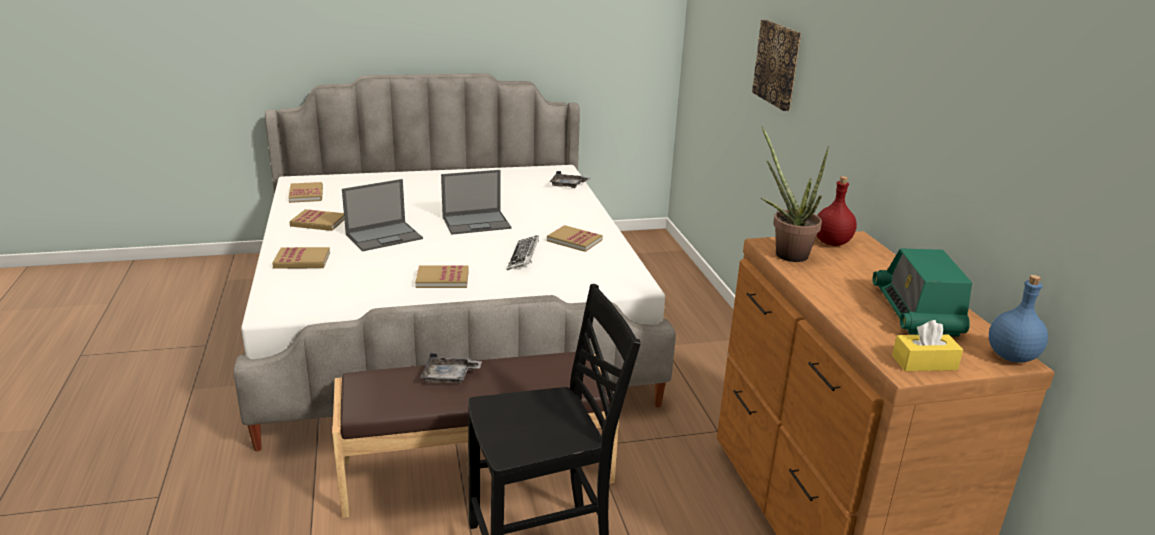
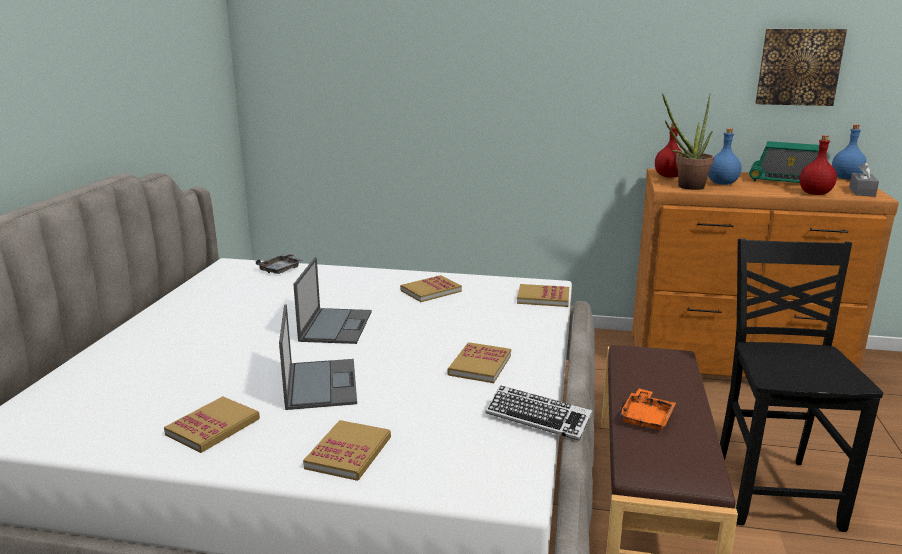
camera: 65 degrees left, 5 degrees down
(306, 194) = (75, 427): book -> book (543, 298)
(449, 377) = (646, 417): grey tray -> orange tray
(523, 257) = (452, 318): keyboard -> keyboard (538, 418)
(778, 64) = (465, 77): picture -> picture (798, 67)
(836, 271) = (722, 183): none -> blue bottle
(861, 328) = (815, 193): none -> red bottle
(924, 363) = (862, 192): yellow tissue box -> grey tissue box

